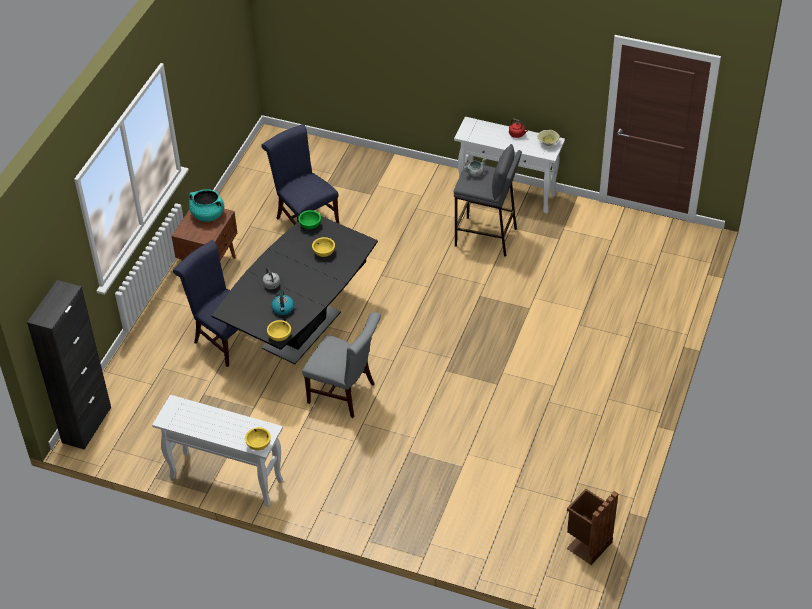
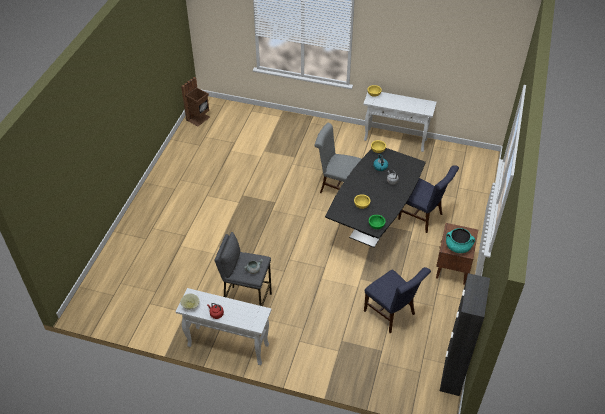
camera: 175 degrees right, 0 degrees up
(86, 425) = (487, 164): black cabinet -> black cabinet (452, 374)

